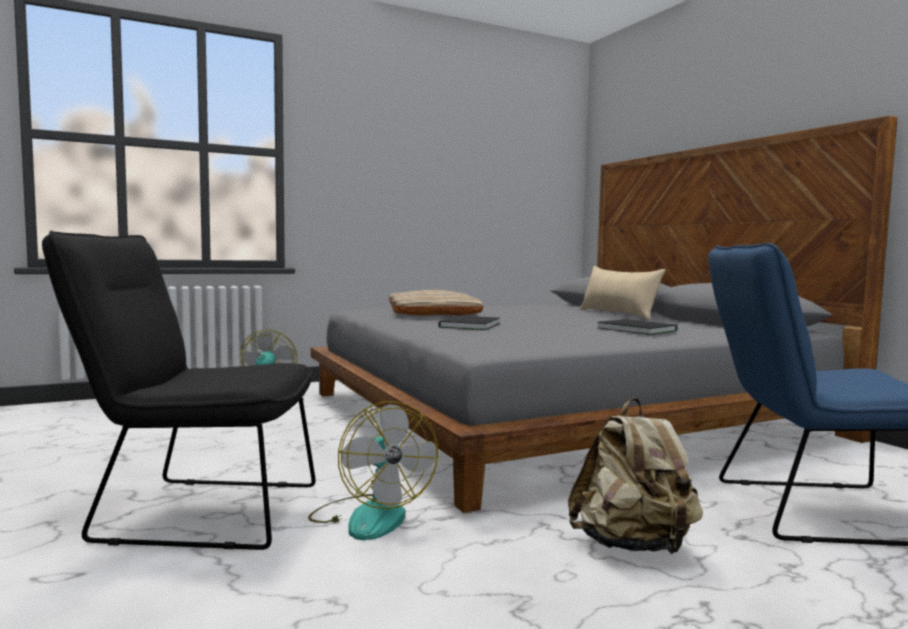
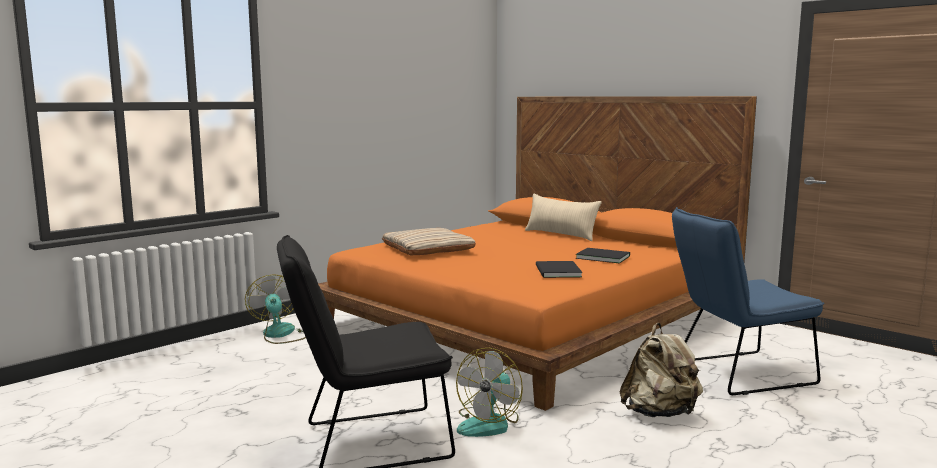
camera: 20 degrees left, 5 degrees up
(370, 516) = (489, 423): fan -> fan turned 75 degrees clockwise
(467, 325) = (482, 264): black book -> black book (557, 271)
(558, 414) = (529, 321): grey bed -> orange bed

